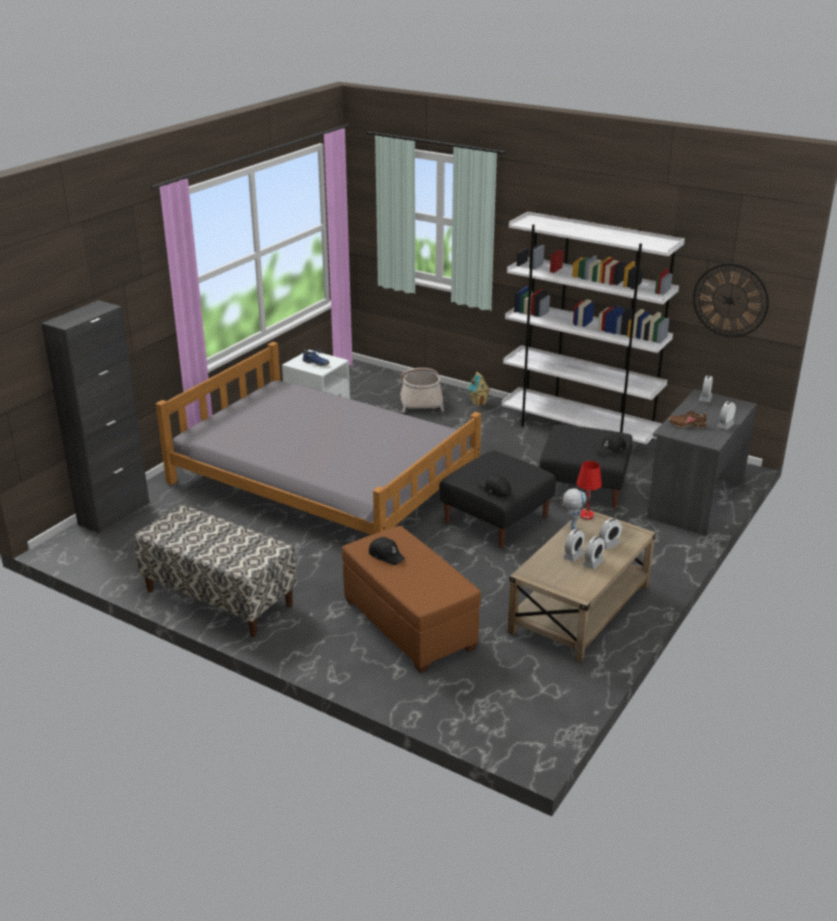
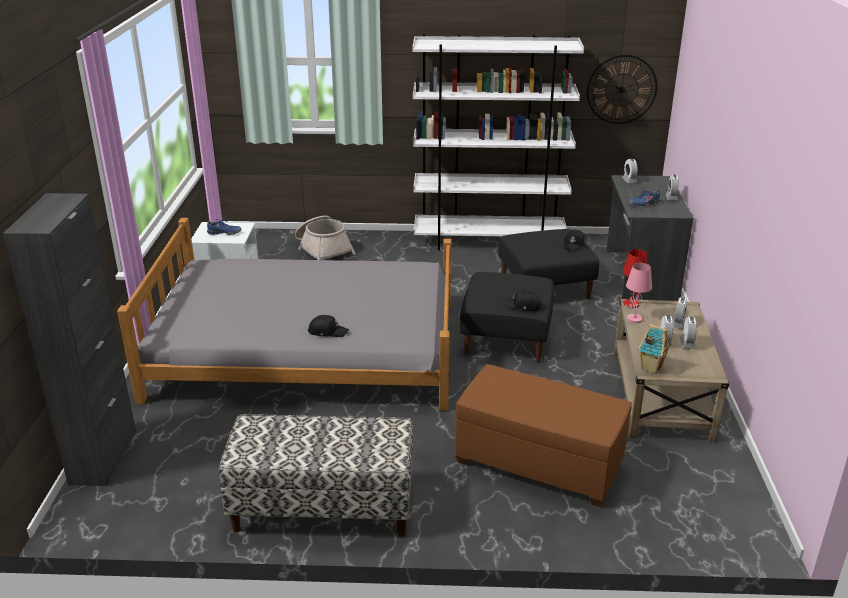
camera: 30 degrees left, 0 degrees up
(386, 555) = (509, 397): black cap -> black cap (327, 331)
(478, 403) = (378, 239): toy house -> toy house (650, 367)
(572, 528) = (634, 319): toy robot -> pink table lamp
(687, 424) = (644, 204): brown shoe -> blue shoe

